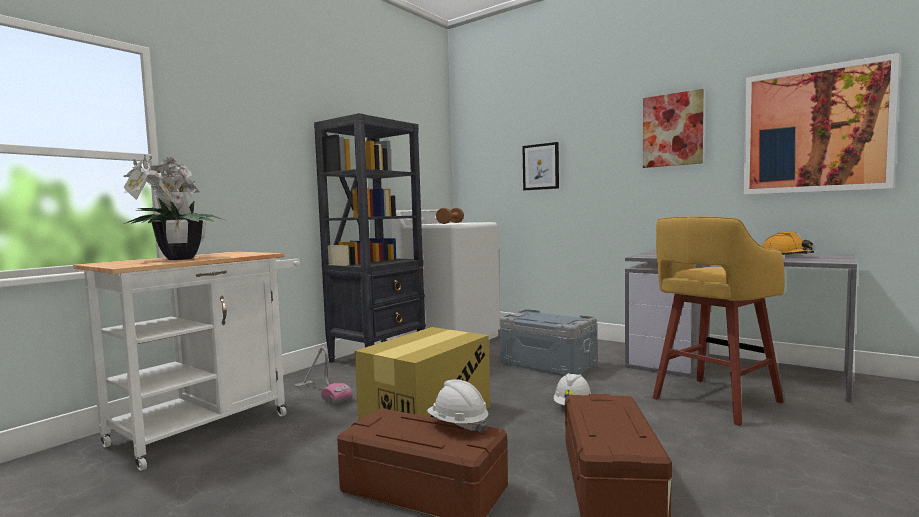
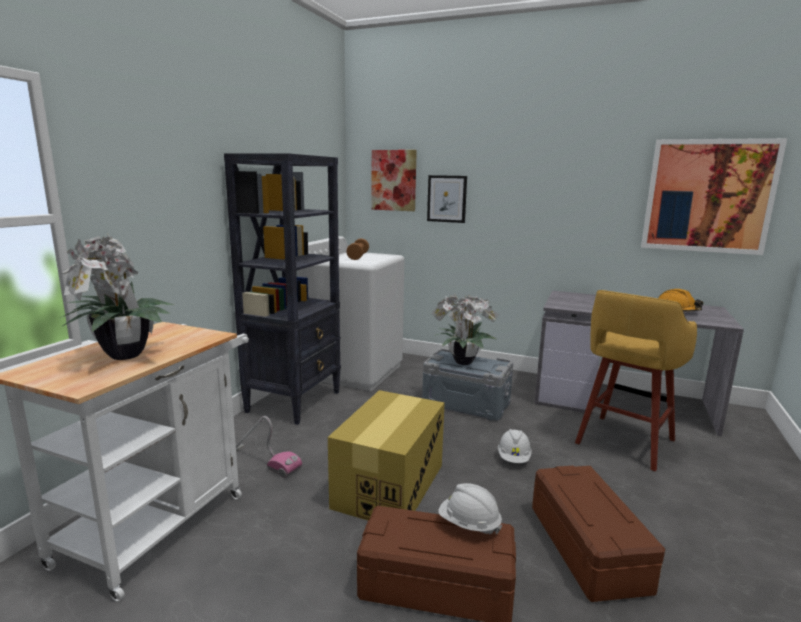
camera: 15 degrees left, 10 degrees up
(540, 318) = (461, 362): none -> potted plant
(672, 130) = (582, 179): picture -> picture (394, 180)

